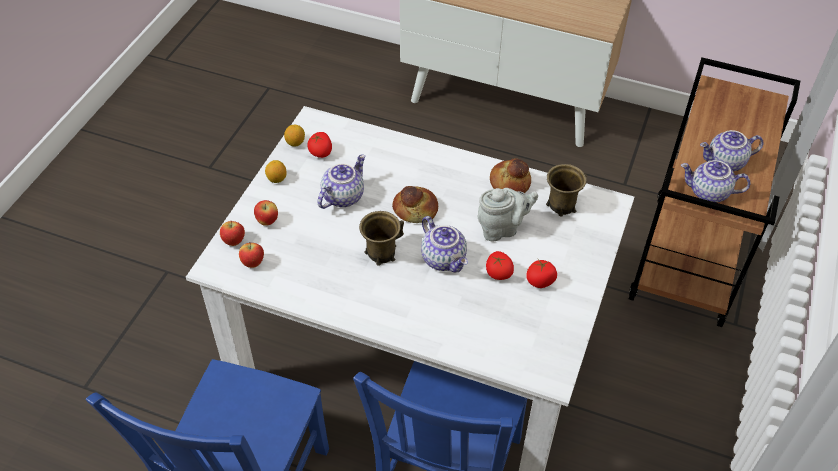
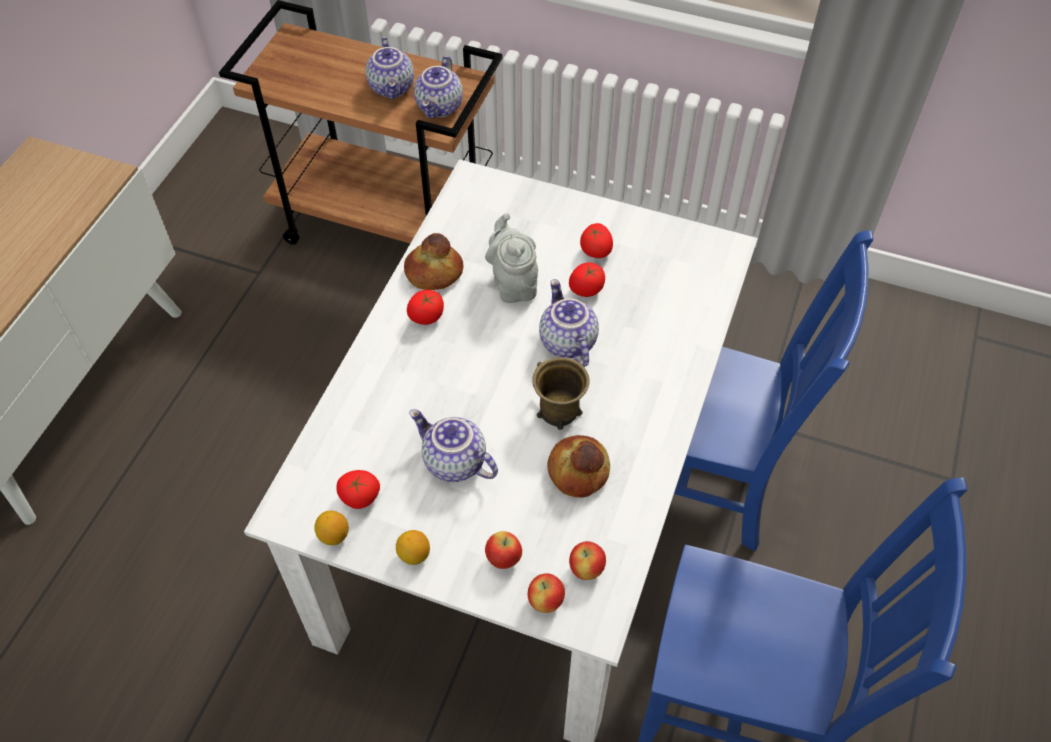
camera: 90 degrees left, 5 degrees up
(415, 209) = (479, 374): bread -> bread (577, 470)
(444, 259) = (566, 342): teapot -> teapot turned 75 degrees counterclockwise
(467, 180) = (426, 317): none -> tomato
(561, 204) = (472, 224): brown mug -> none

